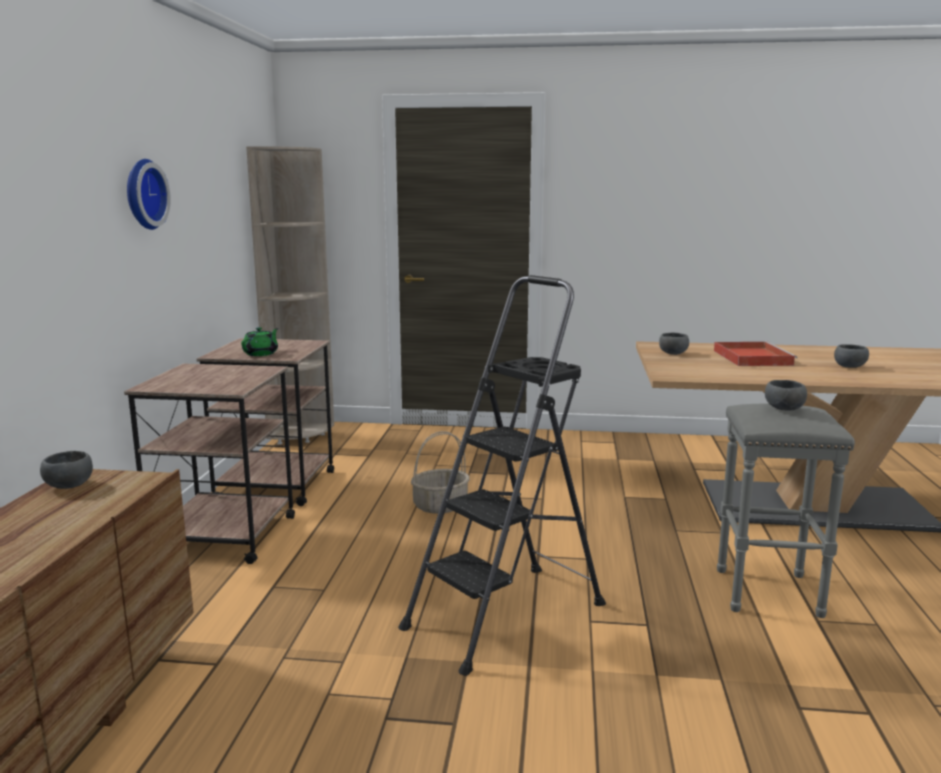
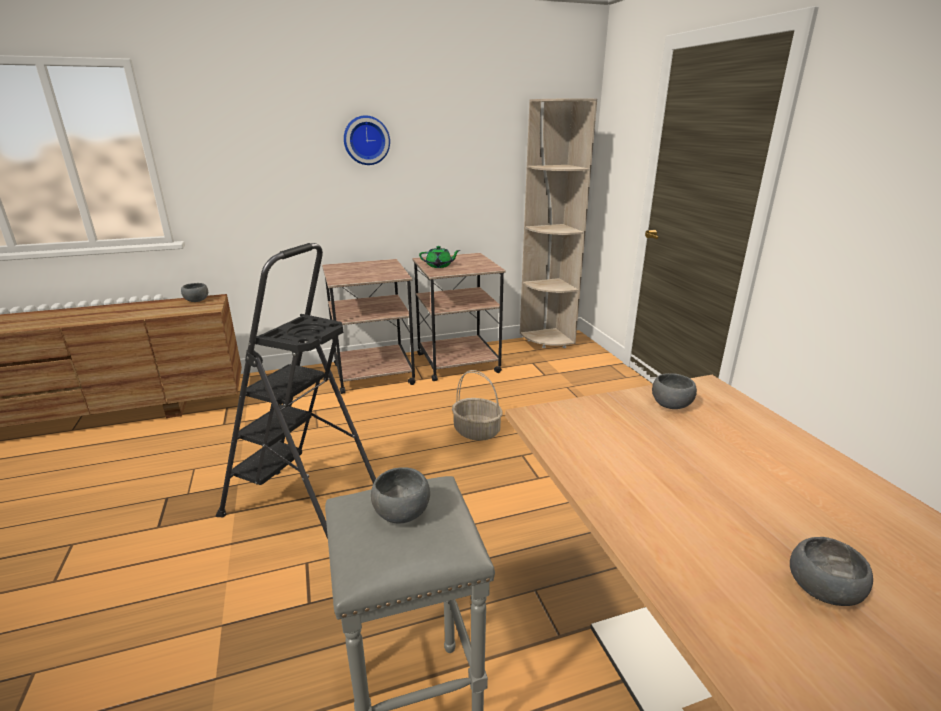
camera: 65 degrees right, 10 degrees up
(751, 357) = (739, 468): red tray -> none

